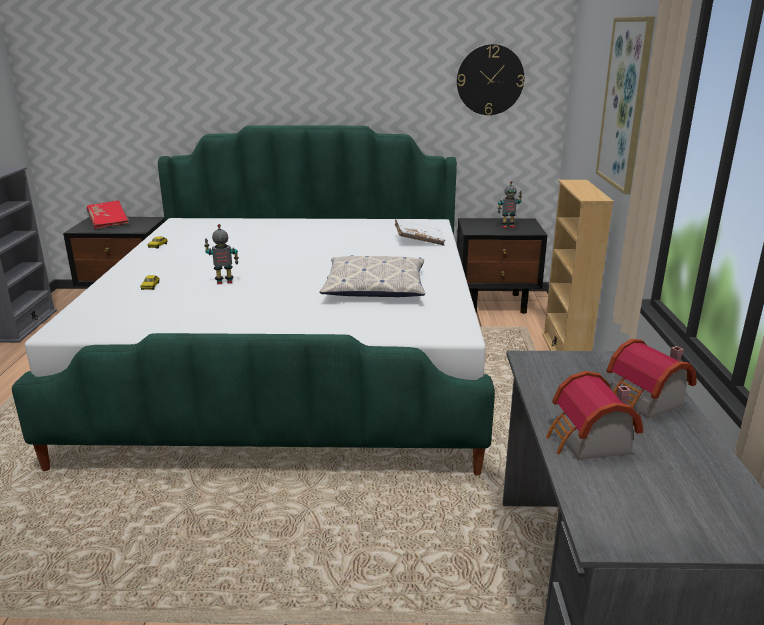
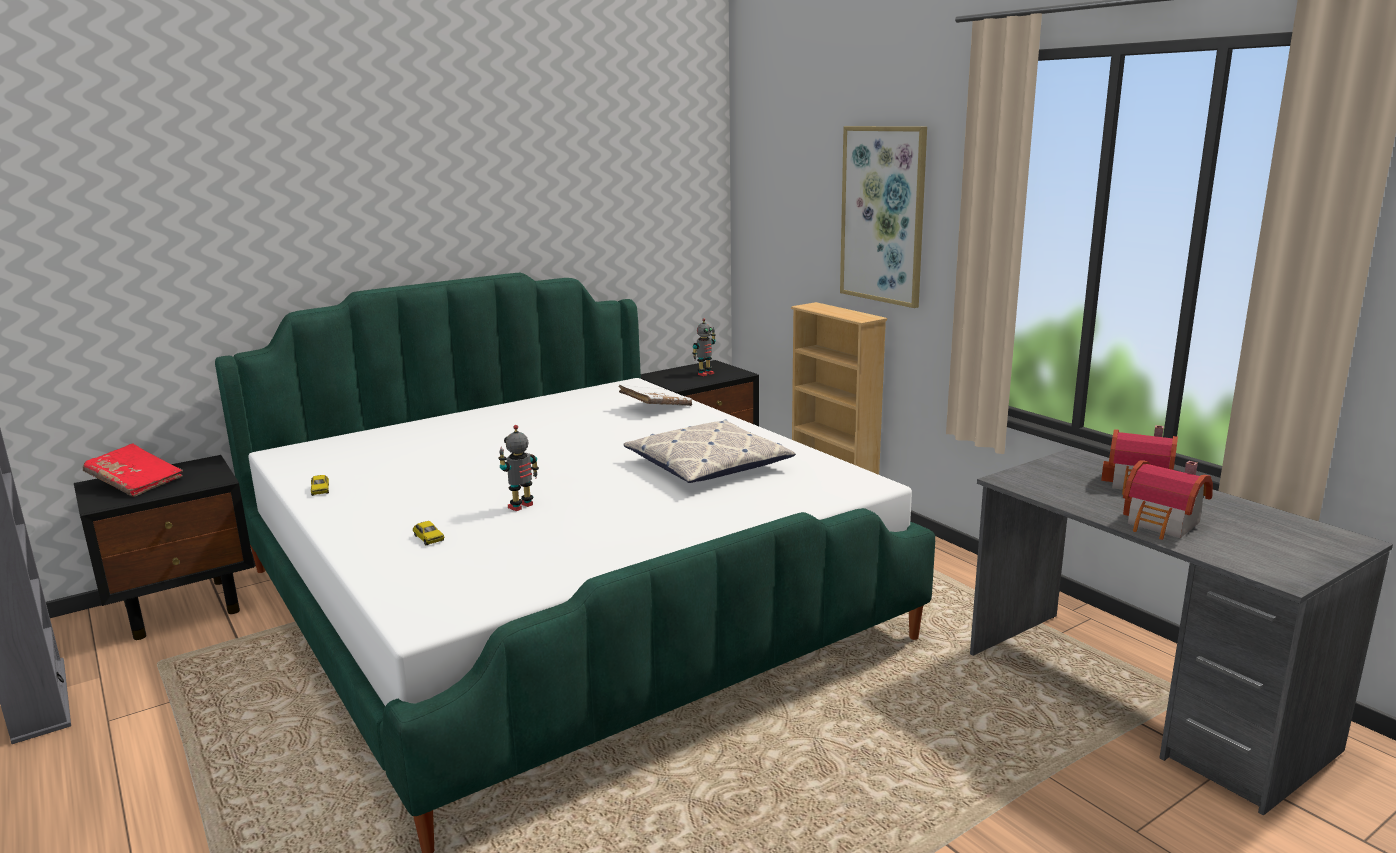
camera: 35 degrees left, 5 degrees down
(490, 80) = (652, 200): wall clock -> none

